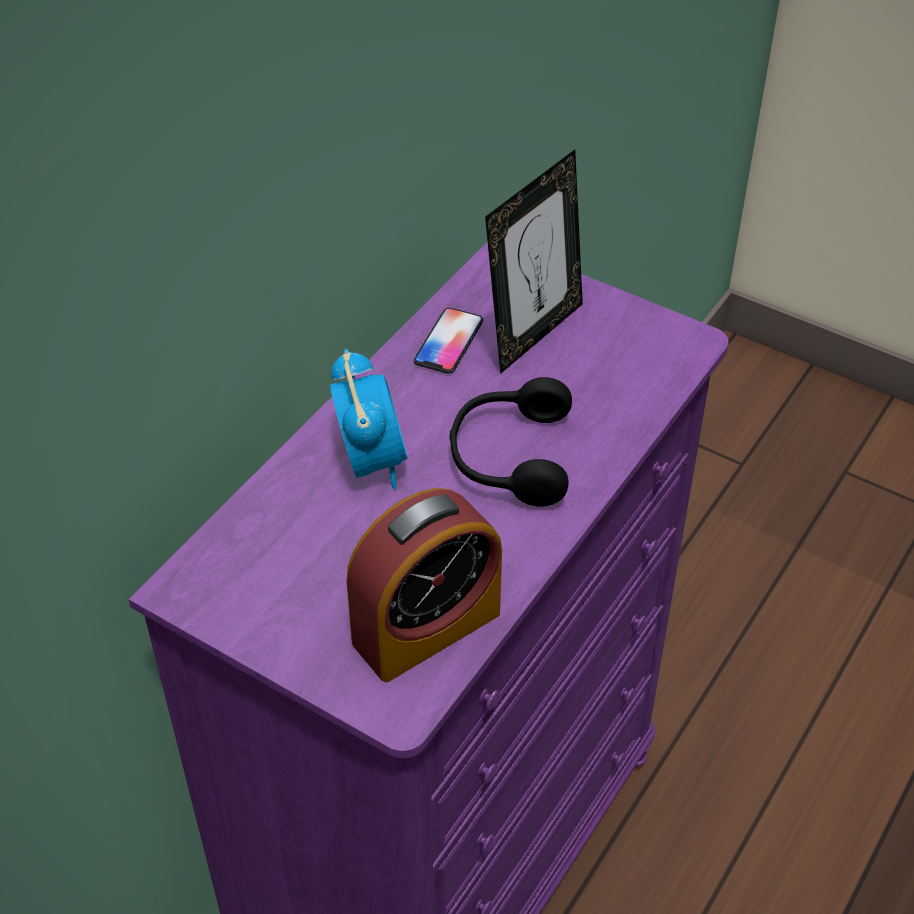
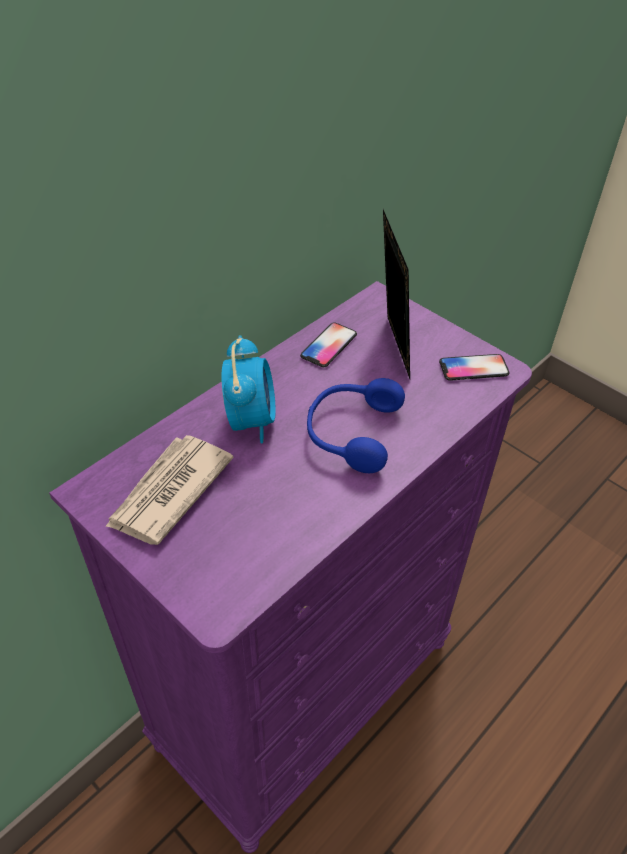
camera: 10 degrees right, 0 degrees up
(290, 572) = (168, 492): none -> newspaper
(426, 628) = (255, 551): alarm clock -> none
(509, 457) = (351, 432): black headphones -> blue headphones
(533, 333) = (390, 348): picture frame -> picture frame turned 60 degrees counterclockwise
(651, 345) = (473, 368): none -> phone

